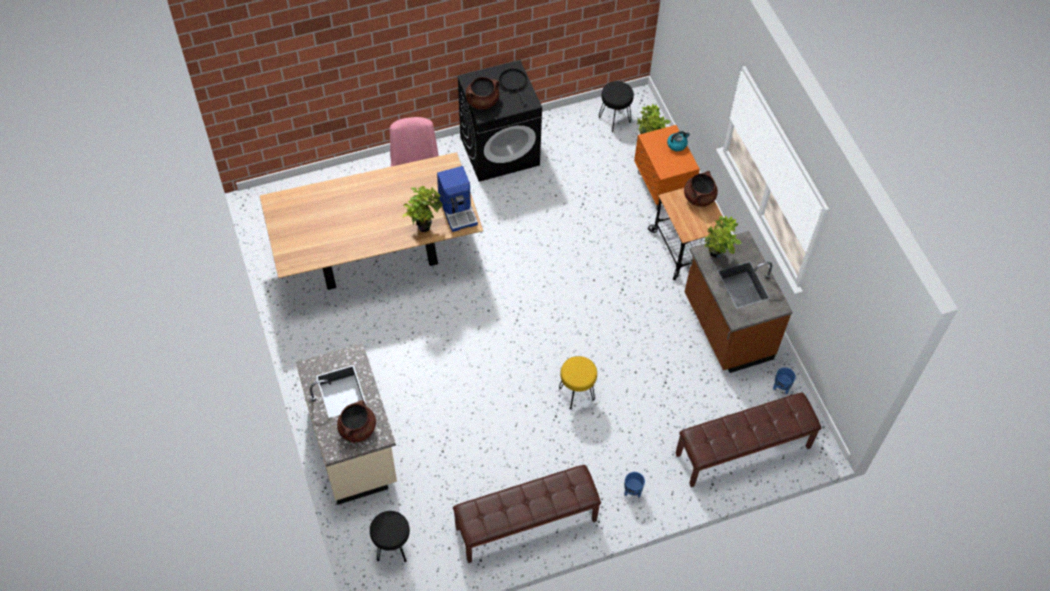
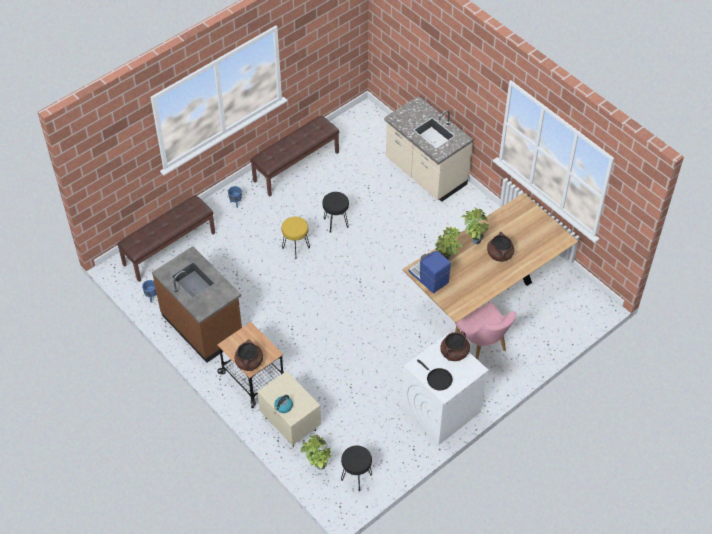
camera: 160 degrees right, 5 degrees down
(357, 429) = (411, 117): brown cooking pot -> brown cooking pot (499, 254)
(392, 548) = (370, 132): black stool -> black stool (336, 222)
(500, 150) = (440, 411): black washing machine -> white washing machine
(662, 187) = (290, 424): orange nightstand -> beige nightstand
(717, 256) = (218, 294): potted plant -> potted plant (474, 239)

